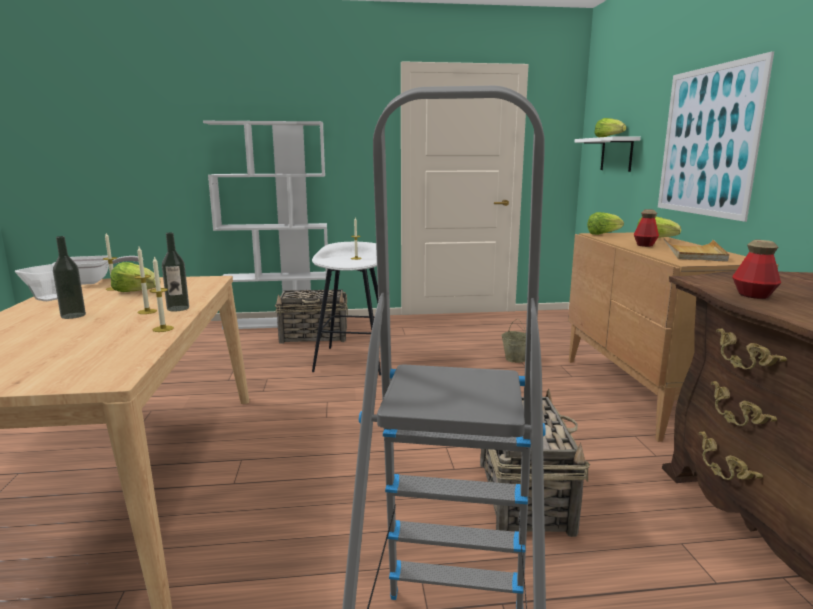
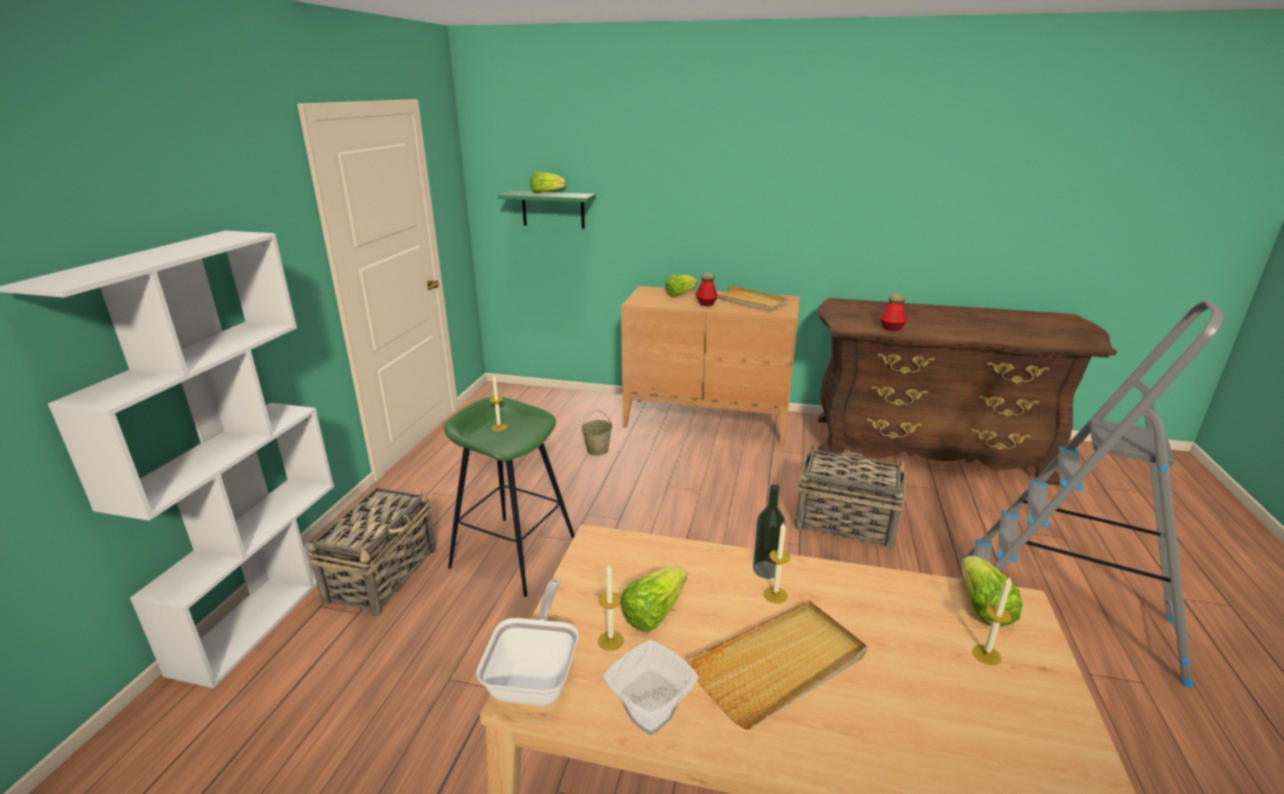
camera: 70 degrees left, 10 degrees up
(73, 315) = (780, 665): bottle -> beige tray
(163, 329) = (857, 578): candle -> candle (986, 655)
(354, 360) = (514, 554): white stool -> green stool
(603, 234) = (637, 300): lettuce -> lettuce (982, 607)
(616, 154) = (553, 209): white shelf -> green shelf
(707, 141) = (700, 205): picture -> none

